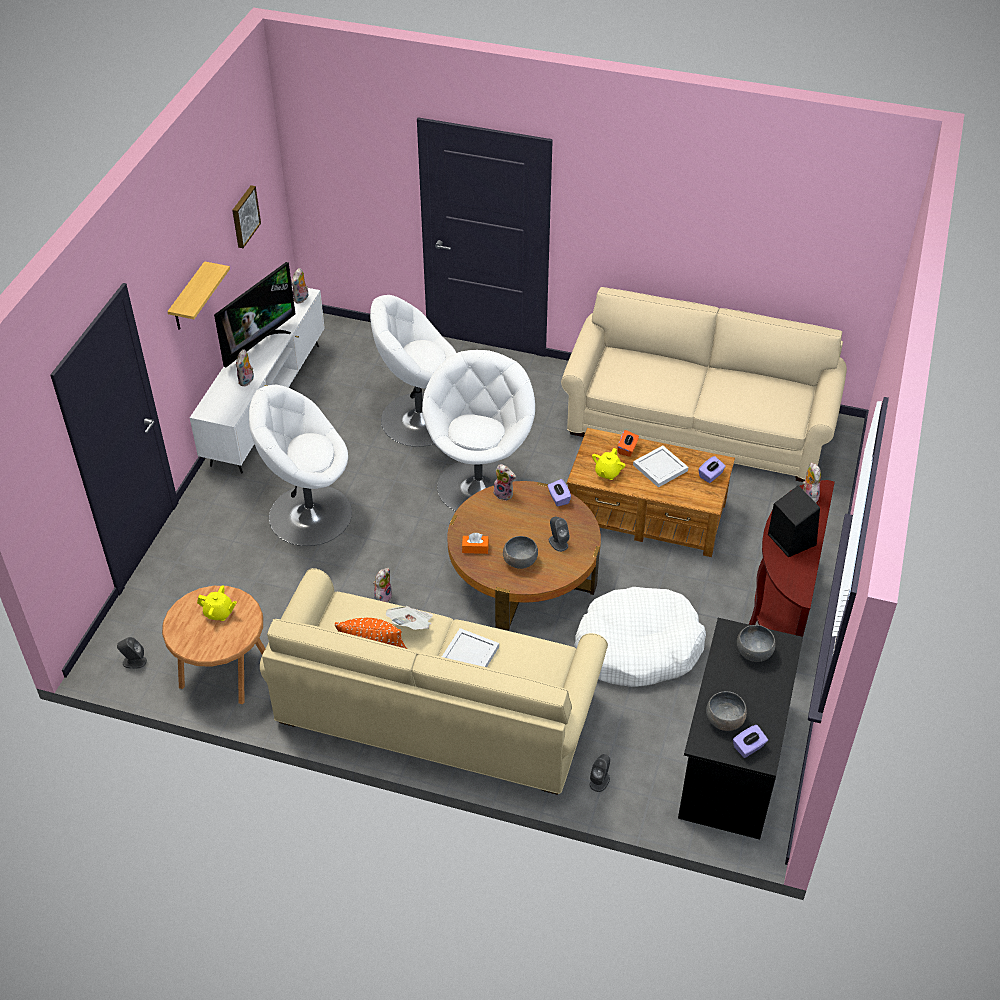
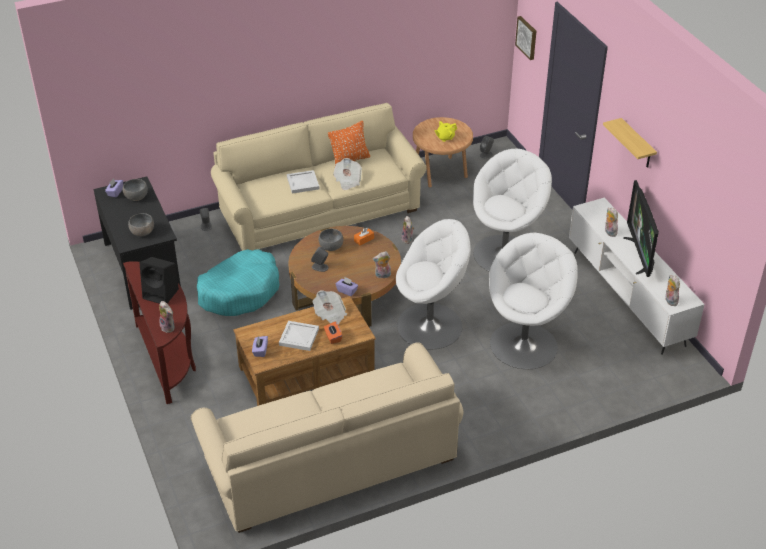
camera: 140 degrees right, 5 degrees down
(244, 216) = (700, 201): picture -> picture (527, 37)
(479, 485) = (431, 326): white armchair -> white armchair turned 75 degrees counterclockwise
(607, 473) = (330, 315): yellow teapot -> newspaper
(637, 647) = (240, 291): white dog bed -> turquoise dog bed

